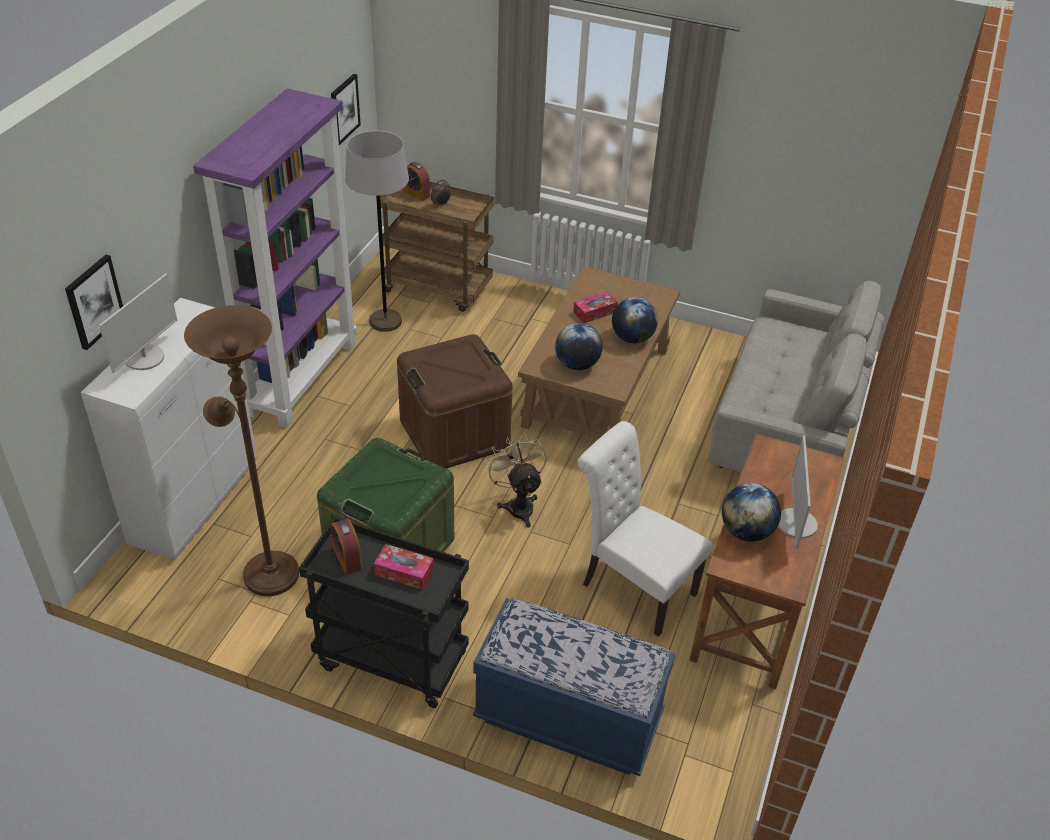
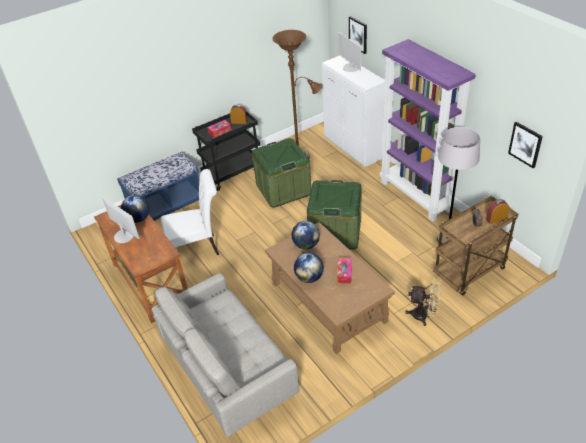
camera: 130 degrees right, 0 degrees up
(454, 434) = (335, 232): brown storage box -> green storage box
(518, 504) = (273, 234): beige fan -> beige fan (424, 316)

